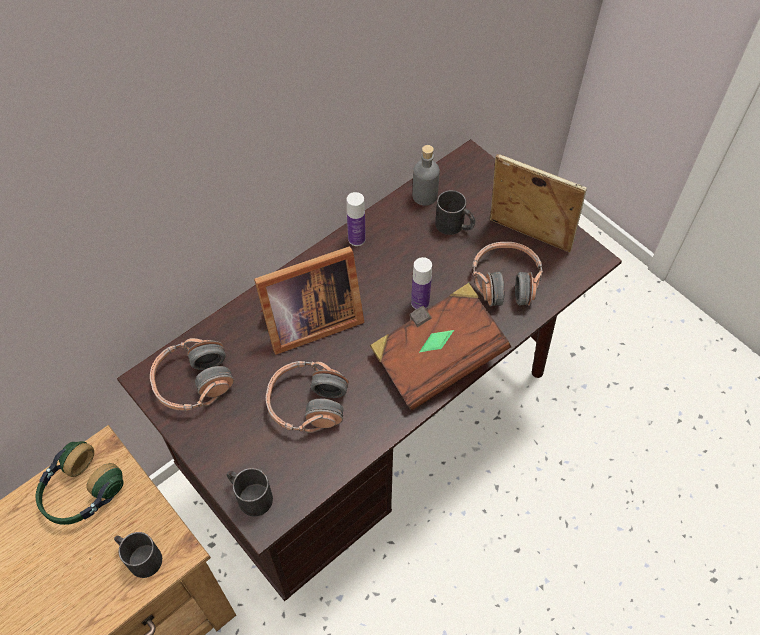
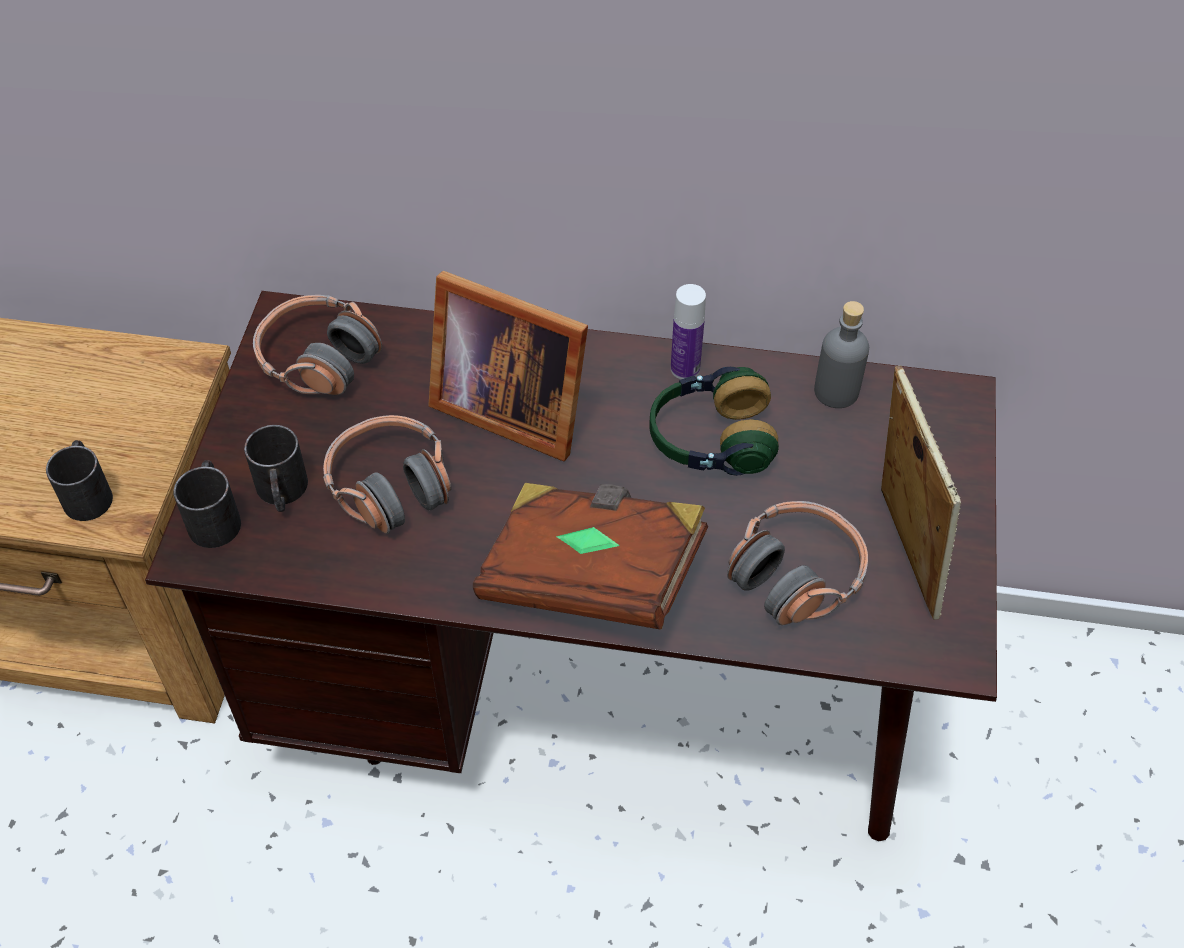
camera: 50 degrees right, 5 degrees down
(81, 493) = (124, 384): headphones -> headphones (710, 440)
(420, 302) = (658, 500): bottle -> none
(454, 226) = (825, 456): black mug -> black mug (282, 493)

